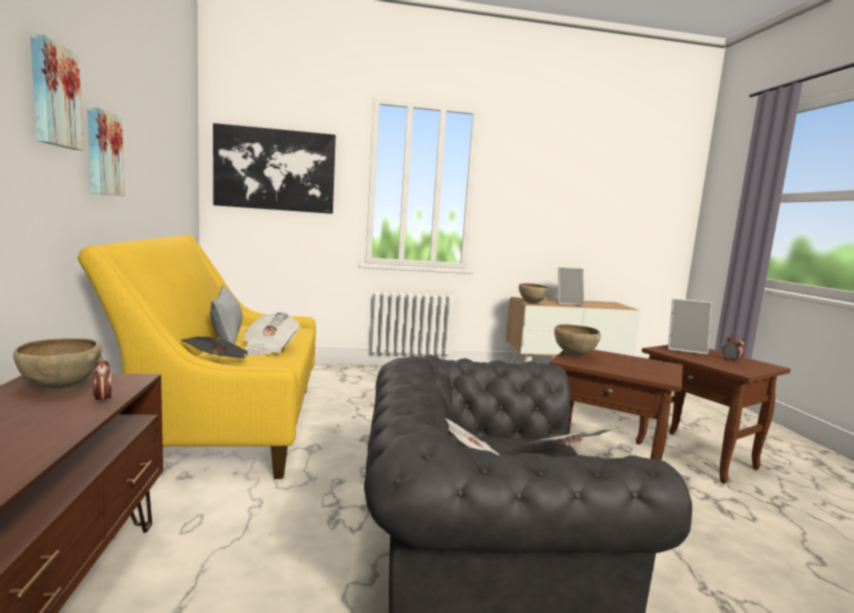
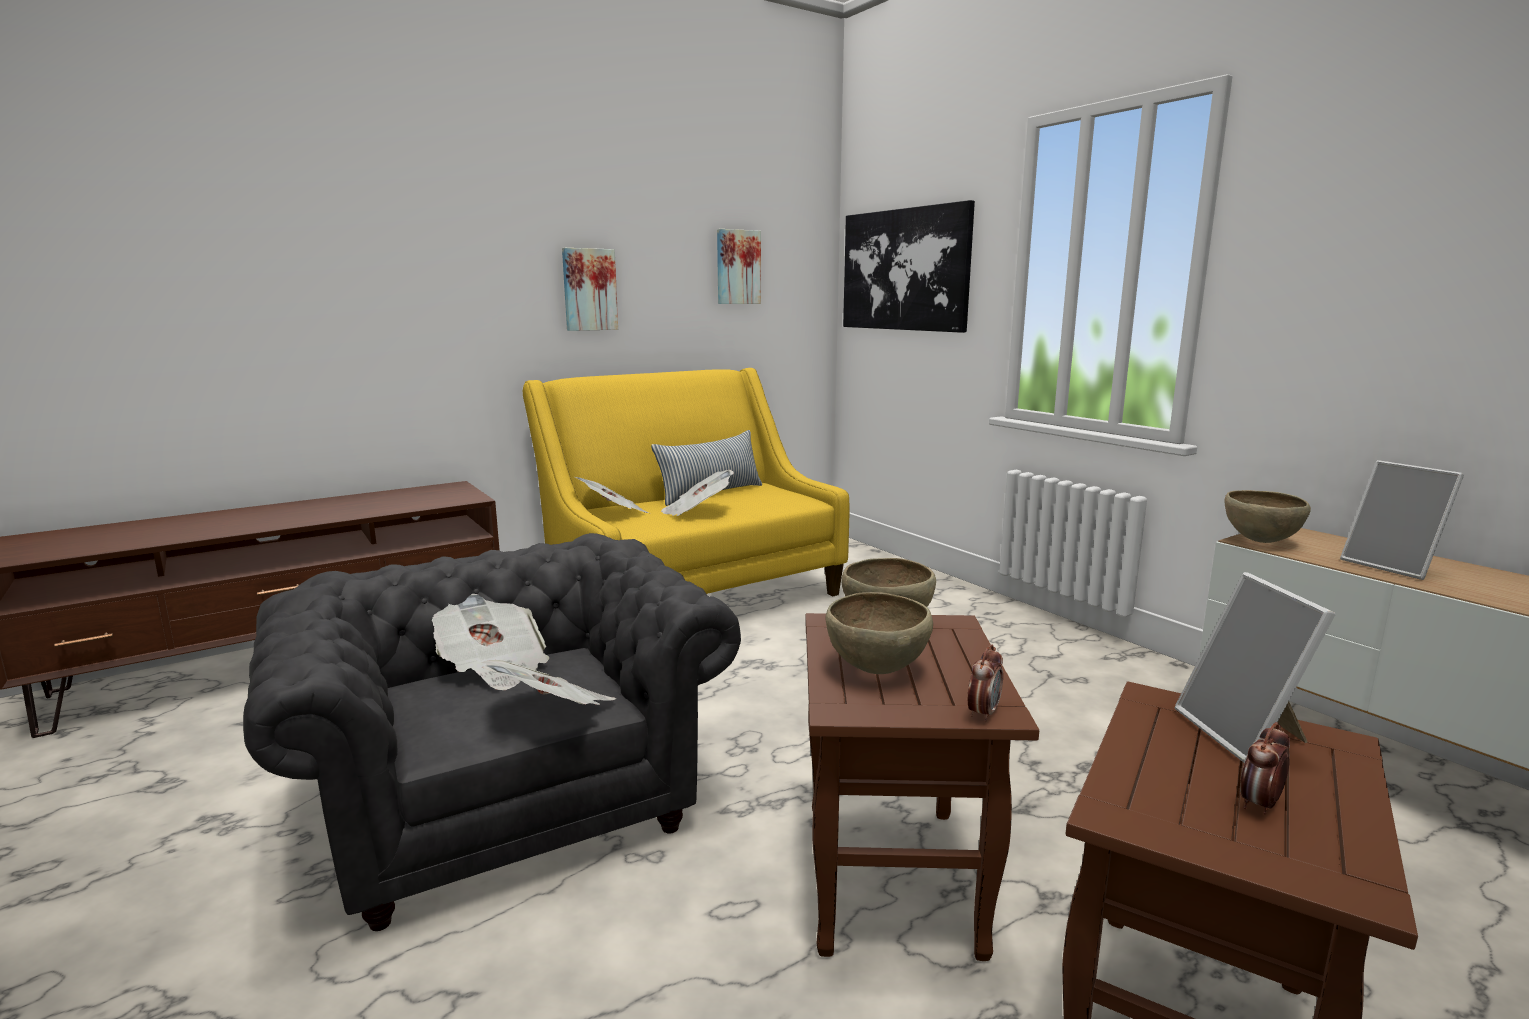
camera: 65 degrees right, 5 degrees up
(53, 95) = (508, 249): picture -> picture (737, 267)
(60, 387) = (436, 493): brown bowl -> brown bowl (876, 670)
(103, 400) = (417, 506): alarm clock -> alarm clock (983, 713)

